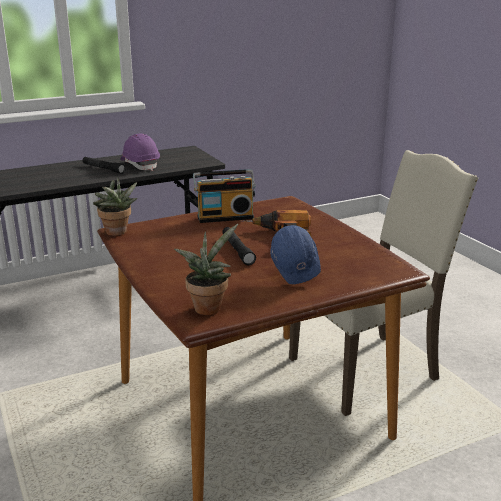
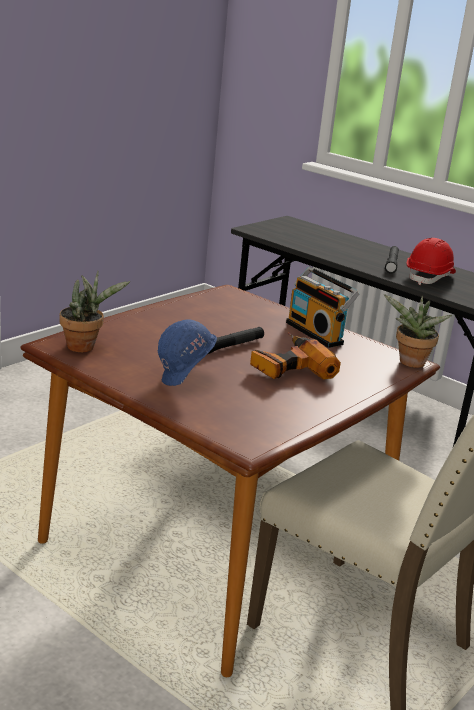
camera: 65 degrees right, 0 degrees up
(117, 233) = (221, 291): potted plant -> potted plant (409, 363)
(140, 165) = (429, 277): purple hard hat -> red hard hat

